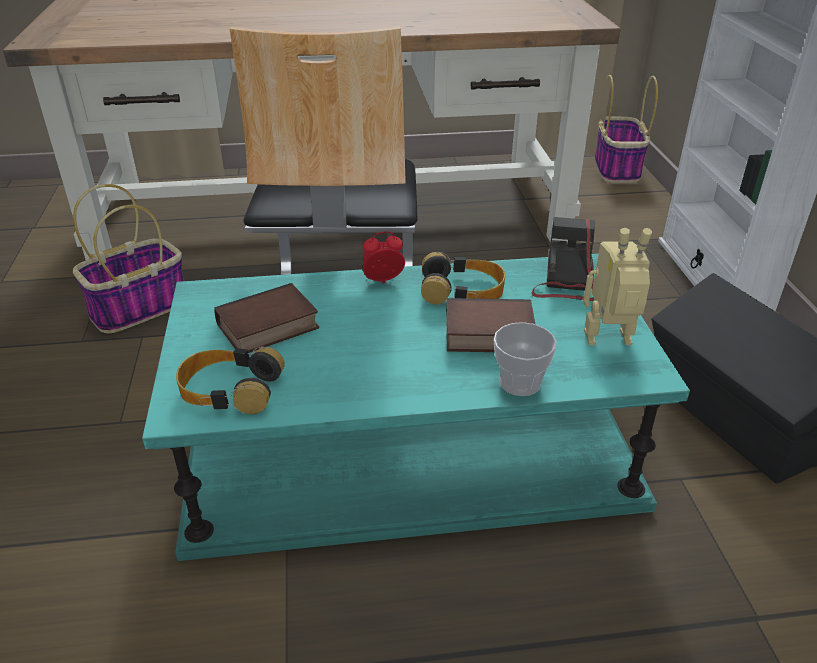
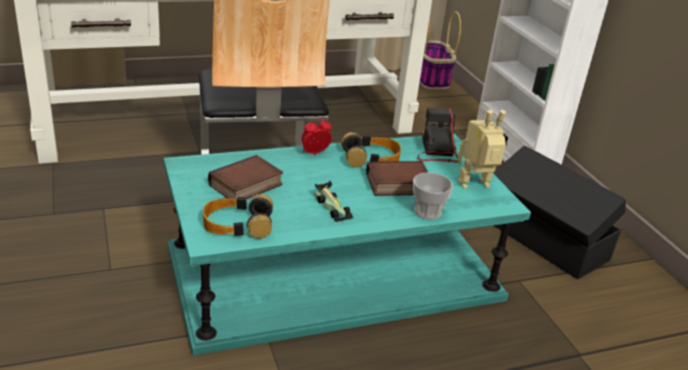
camera: 15 degrees left, 5 degrees down
(140, 307) = (93, 187): basket -> none
(376, 365) = (331, 206): none -> toy car

